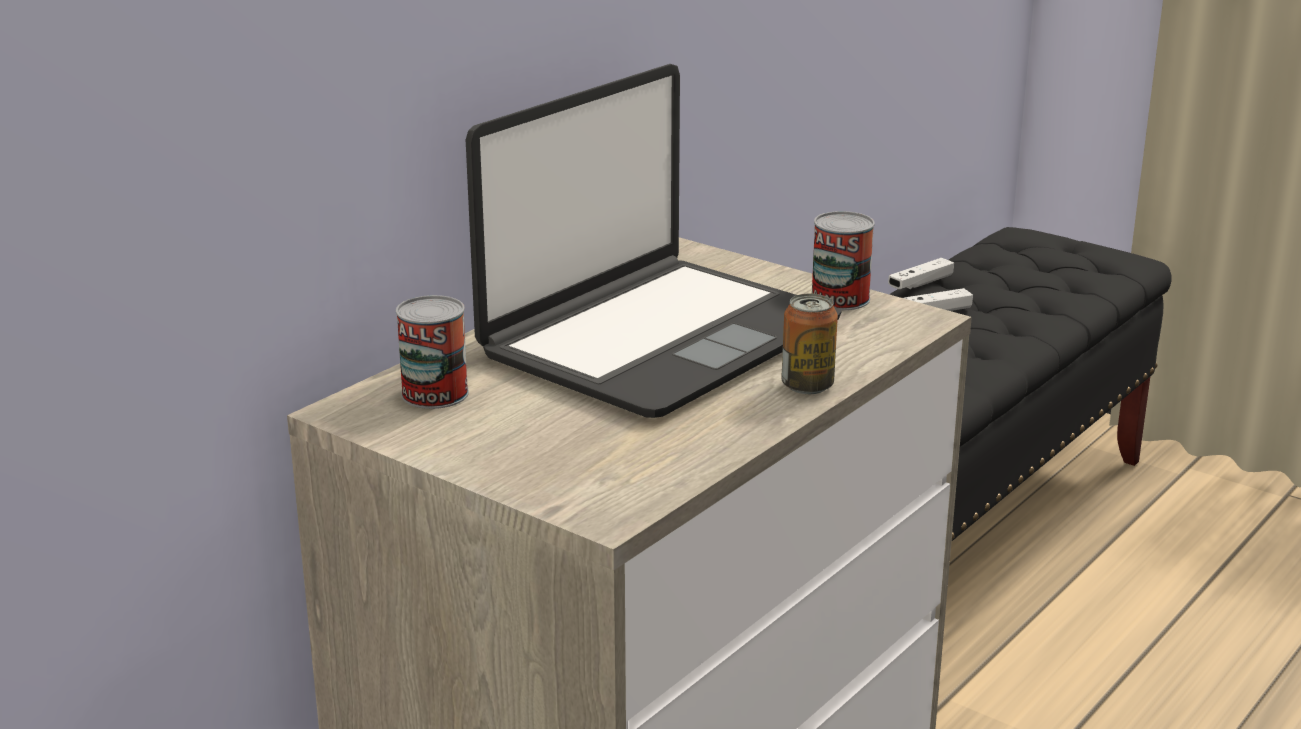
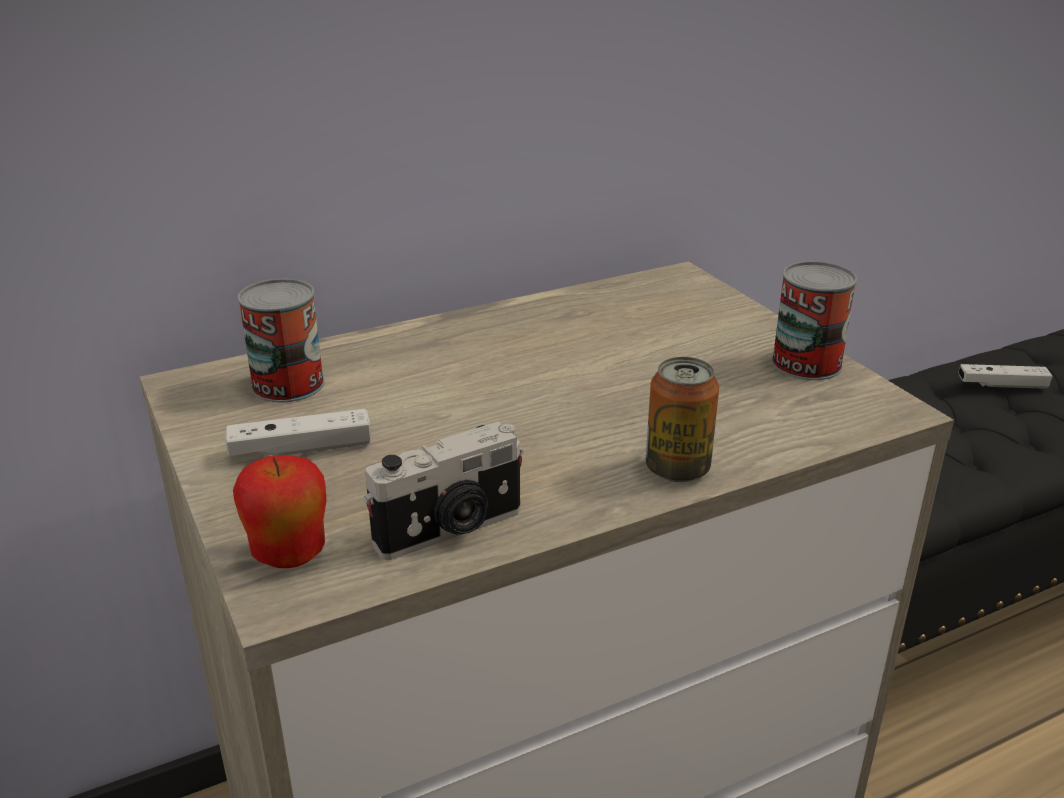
camera: 25 degrees right, 5 degrees up
(582, 496) = (289, 556): none -> apple
(658, 339) = (564, 371): laptop -> none
(683, 456) = (451, 530): none -> camera
(920, 283) = (1006, 352): white game controller -> white game controller (301, 449)

